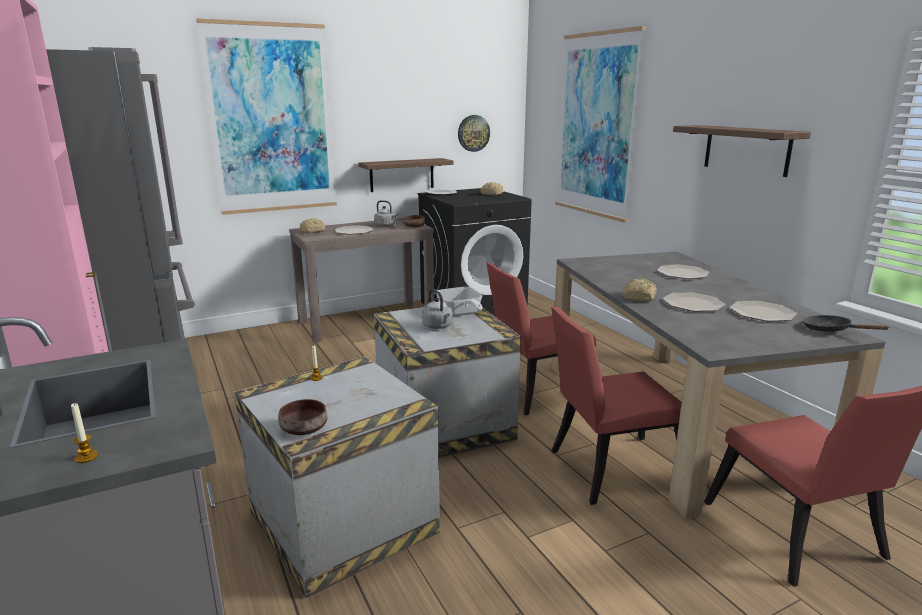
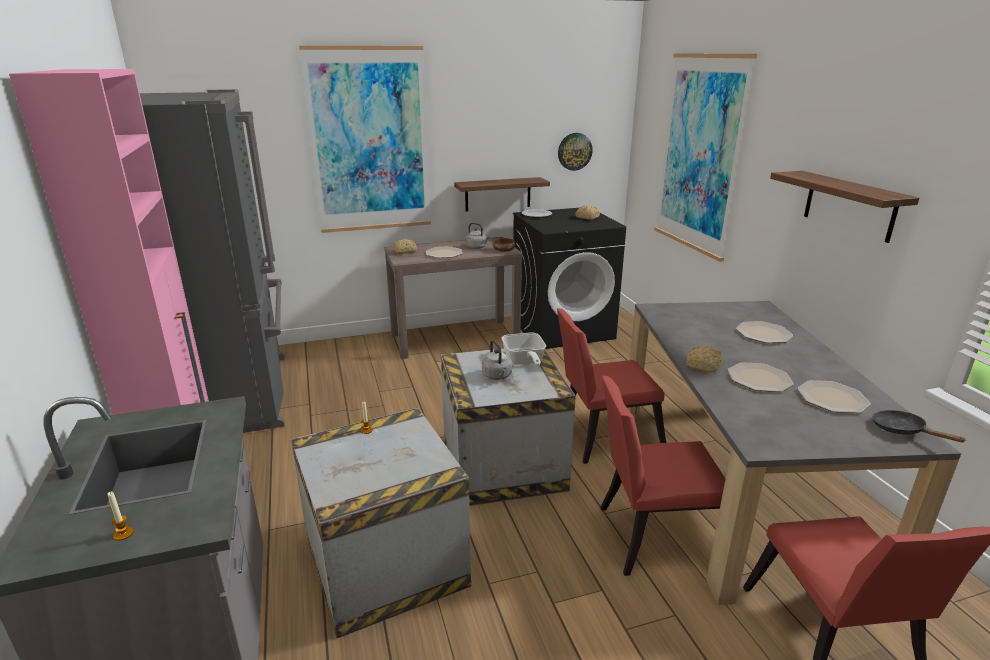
camera: 10 degrees right, 5 degrees up
(305, 429) = (340, 491): brown bowl -> none

